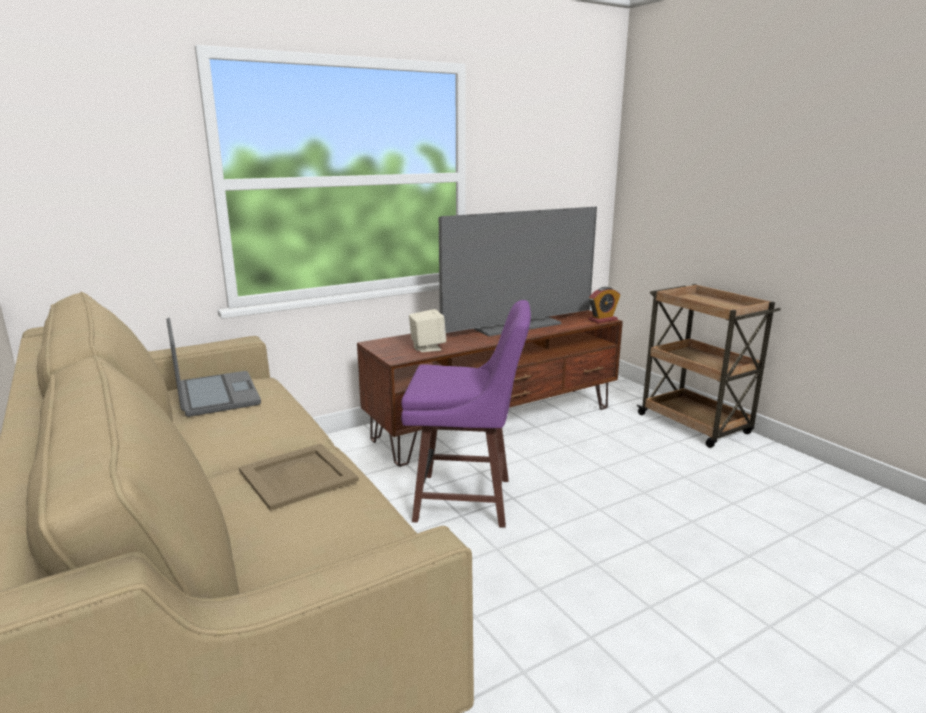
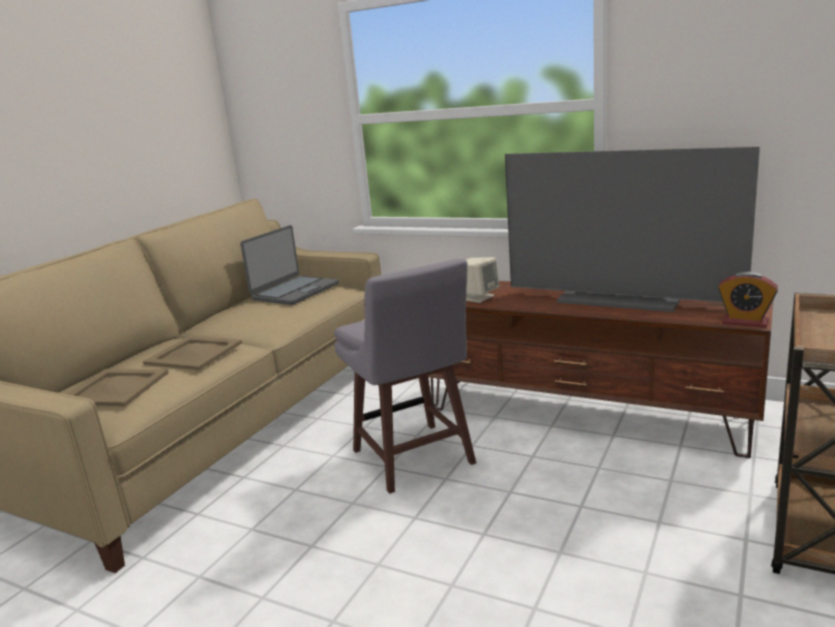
camera: 60 degrees right, 0 degrees up
(317, 539) = (114, 387): none -> beige tray
(467, 500) = (413, 459): purple stool -> grey stool

